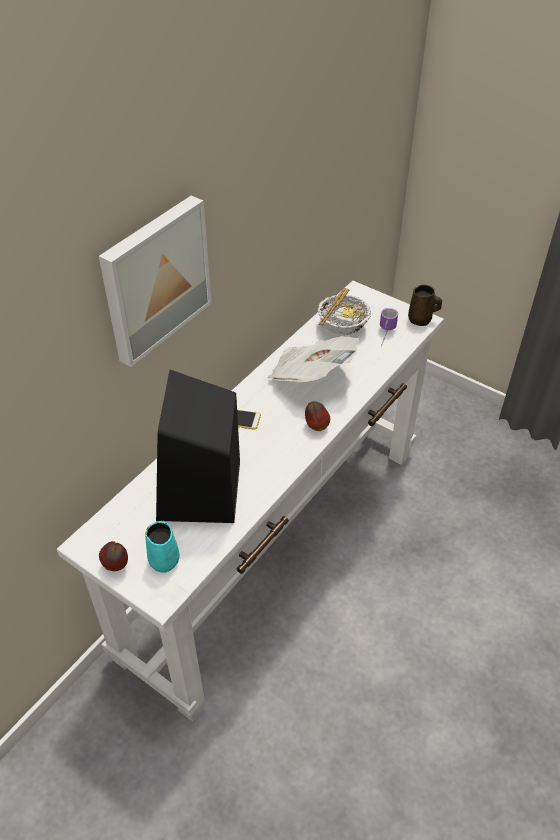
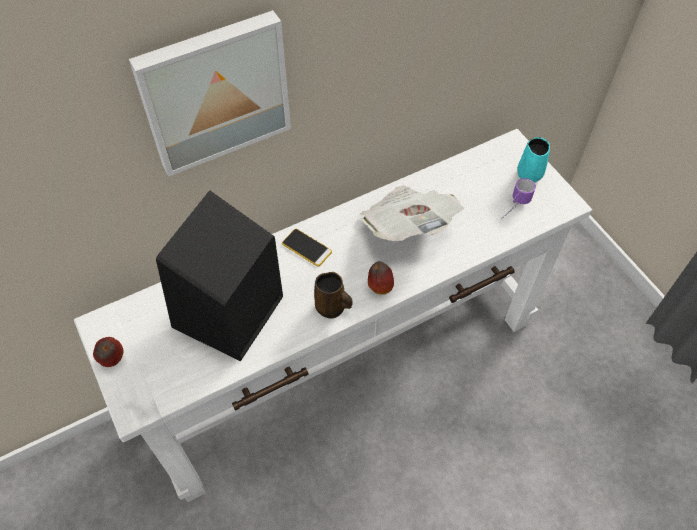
camera: 25 degrees right, 10 degrees up
(164, 559) = (157, 371): turquoise mug -> turquoise mug (530, 173)
(342, 327) = (473, 181): bowl -> none
(421, 320) = (565, 202): brown mug -> brown mug (332, 308)

